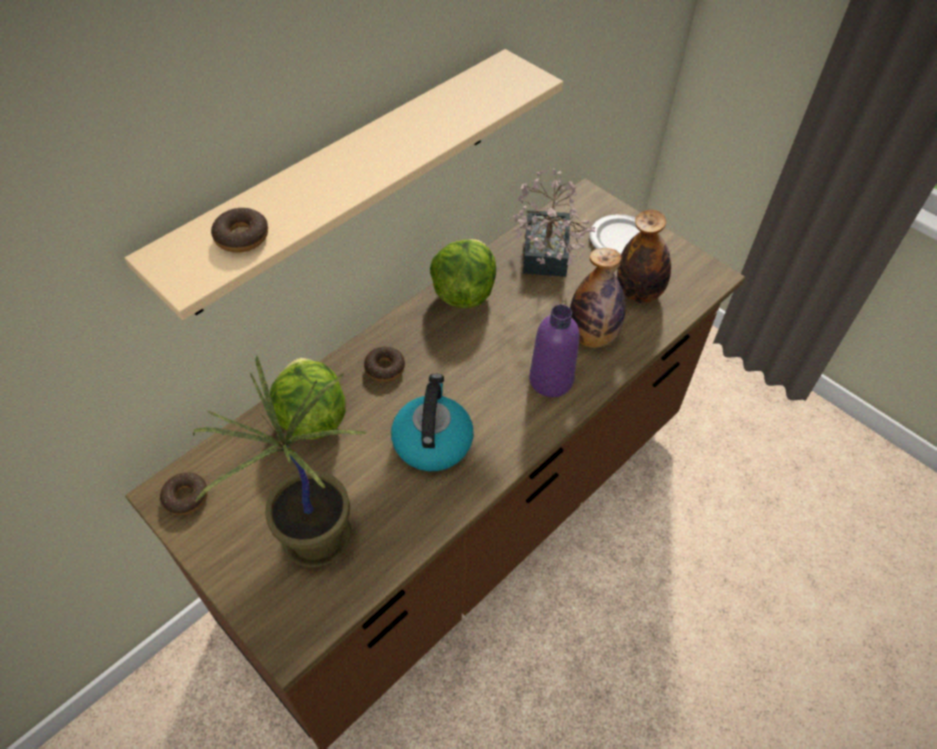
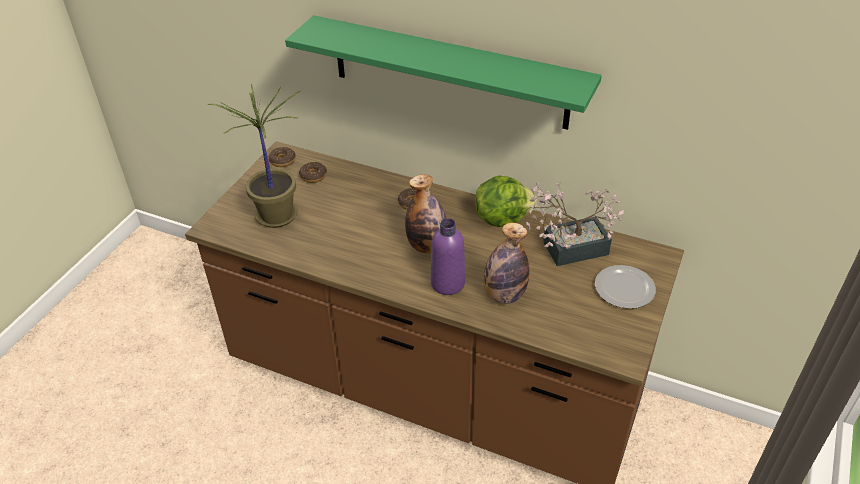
camera: 70 degrees right, 10 degrees down
(242, 237) = (346, 39): donut -> donut (313, 176)
(311, 418) = (357, 186): lettuce -> none
(344, 181) = (449, 72): beige shelf -> green shelf
(432, 441) = (365, 240): kettle -> none
(638, 293) = (569, 312): bottle -> bottle (427, 246)

